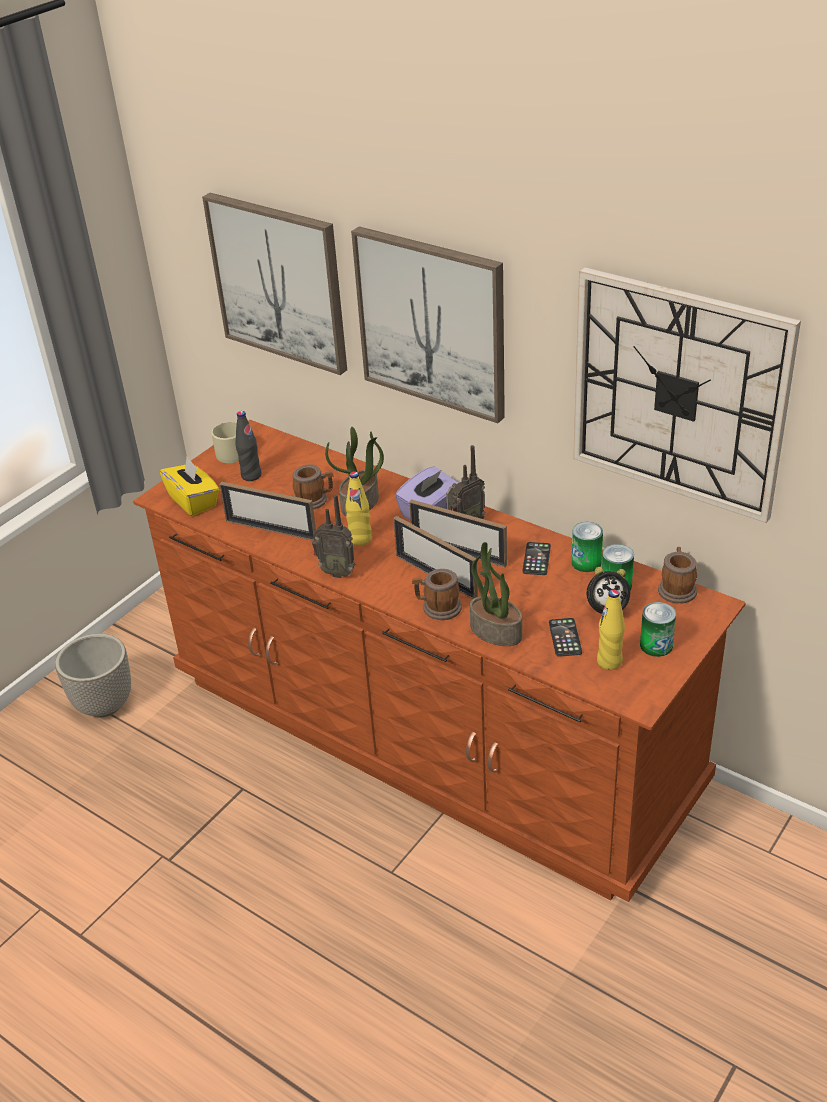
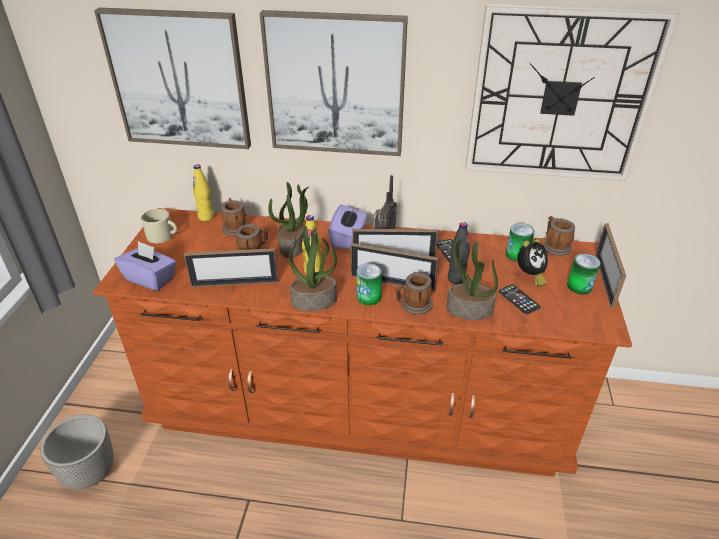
camera: 30 degrees left, 0 degrees up
(193, 501) = (150, 278): yellow tissue box -> purple tissue box
(251, 475) = (188, 247): black bottle -> black bottle (456, 279)
(315, 463) = (235, 227): none -> mug
(337, 572) = (314, 301): radio -> potted plant
(586, 562) = (484, 245): can -> can (368, 297)
(609, 662) = (562, 307): yellow bottle -> yellow bottle (206, 217)
(697, 647) = (604, 280): none -> picture frame

